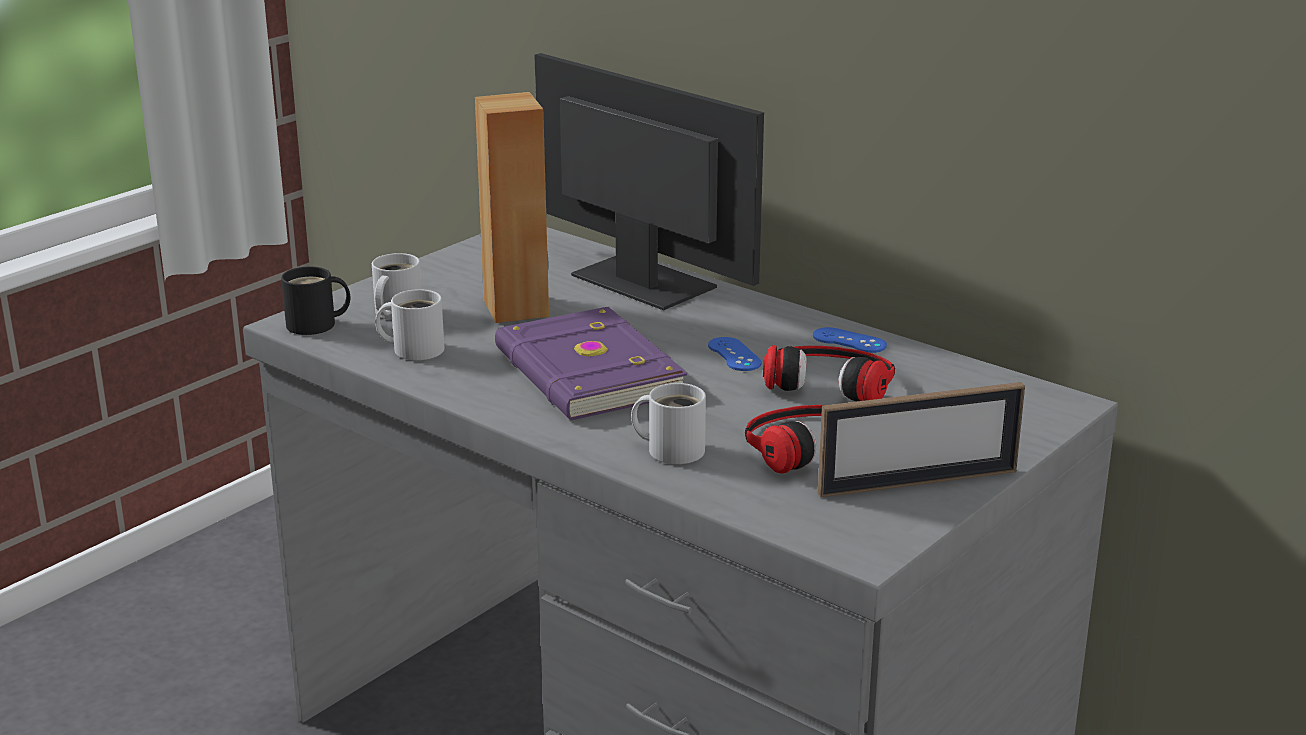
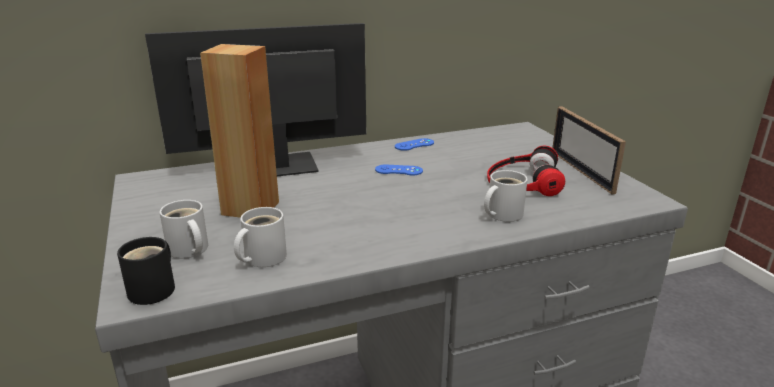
camera: 60 degrees left, 0 degrees up
(586, 373) = (375, 212): purple book -> none
(831, 380) = (454, 159): headphones -> none
(918, 482) = (581, 171): picture frame -> picture frame turned 150 degrees clockwise

